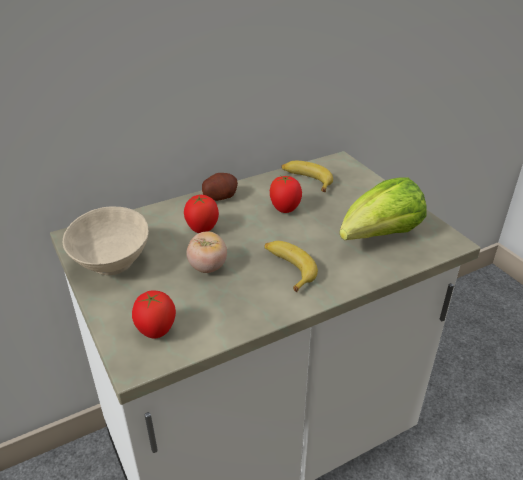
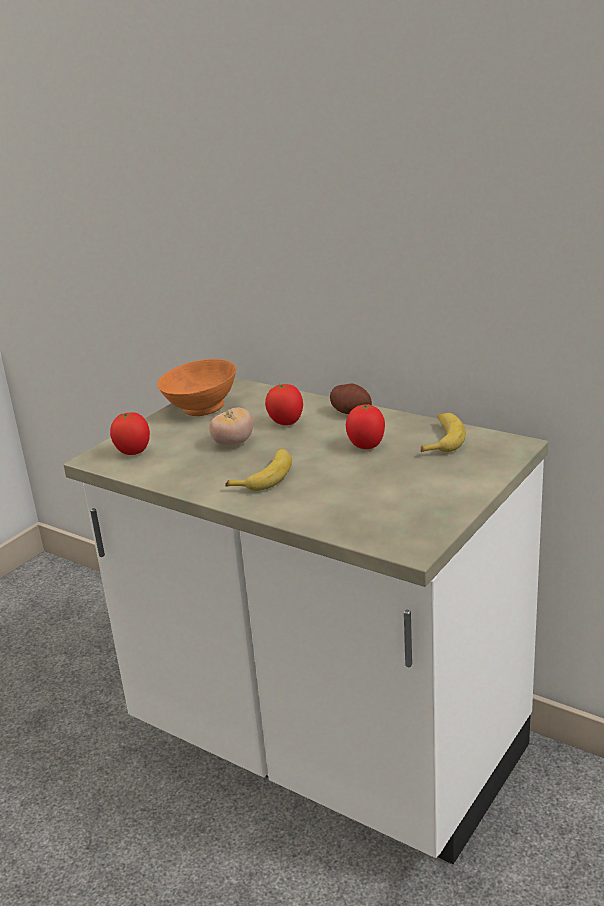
camera: 65 degrees right, 10 degrees down
(111, 264) = (200, 409): beige bowl -> orange bowl
(379, 237) = (373, 506): lettuce -> none

